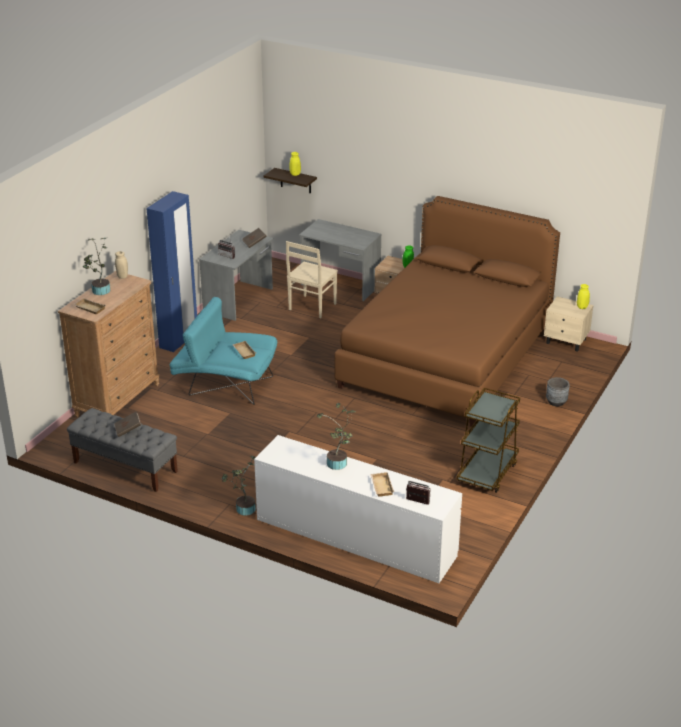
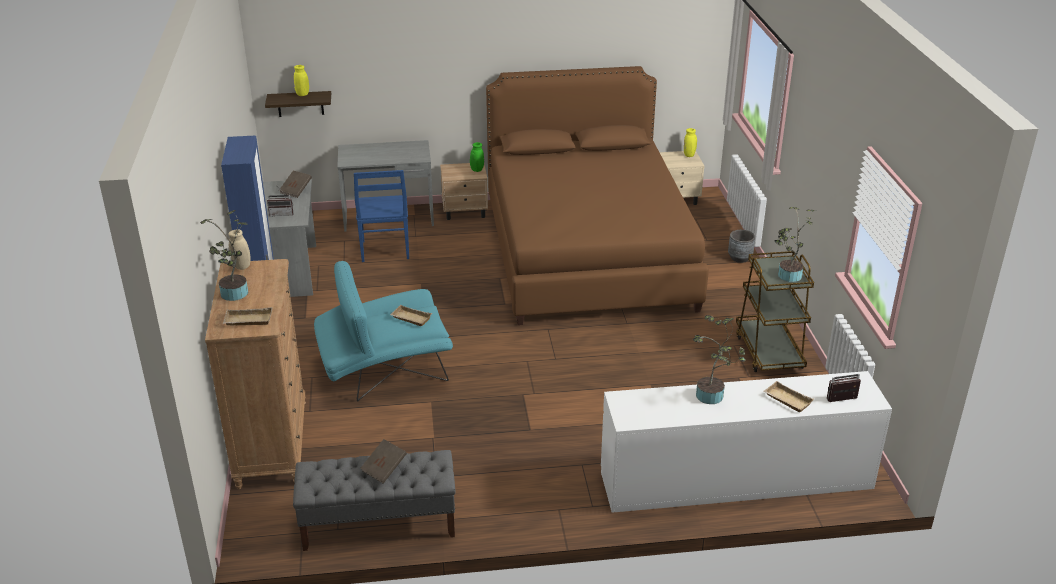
camera: 35 degrees left, 0 degrees up
(243, 509) = (581, 507): potted plant -> potted plant (787, 276)
(311, 307) = (385, 251): beige chair -> blue chair

